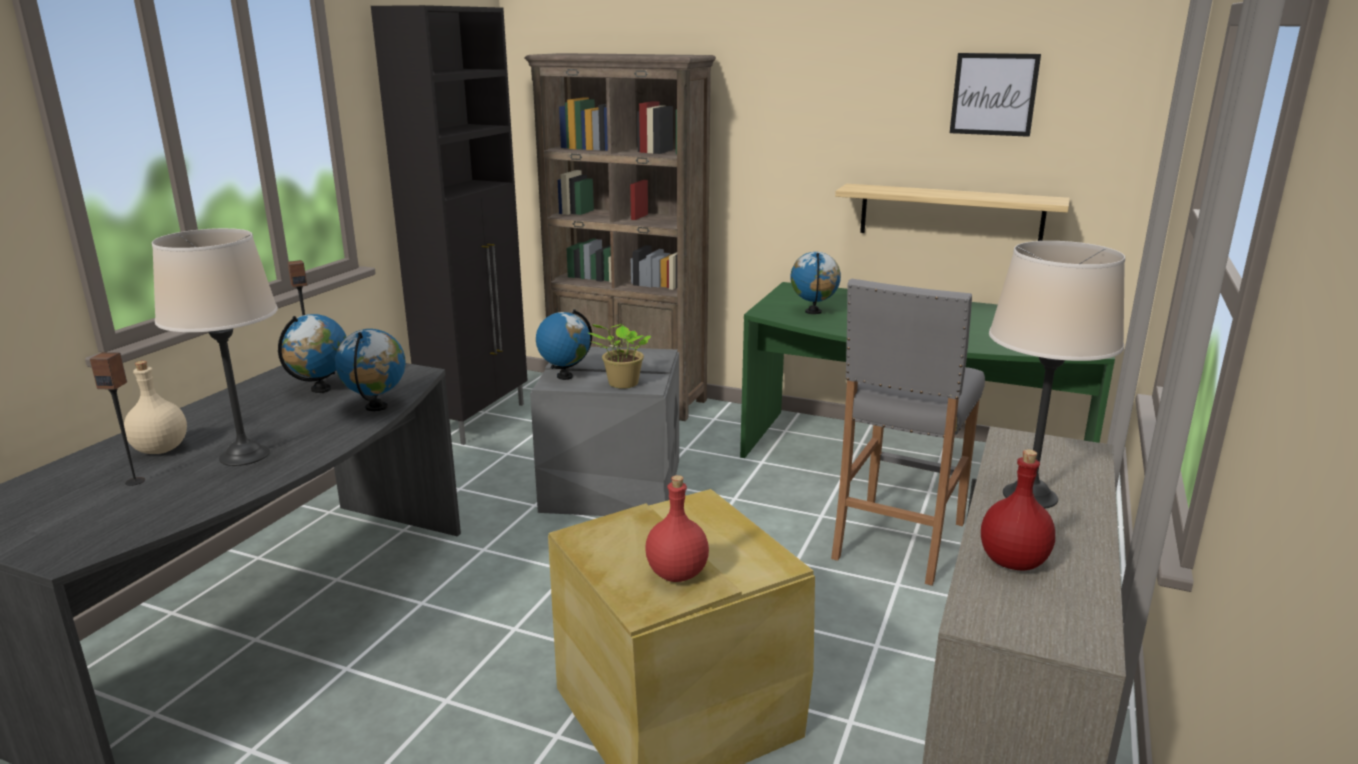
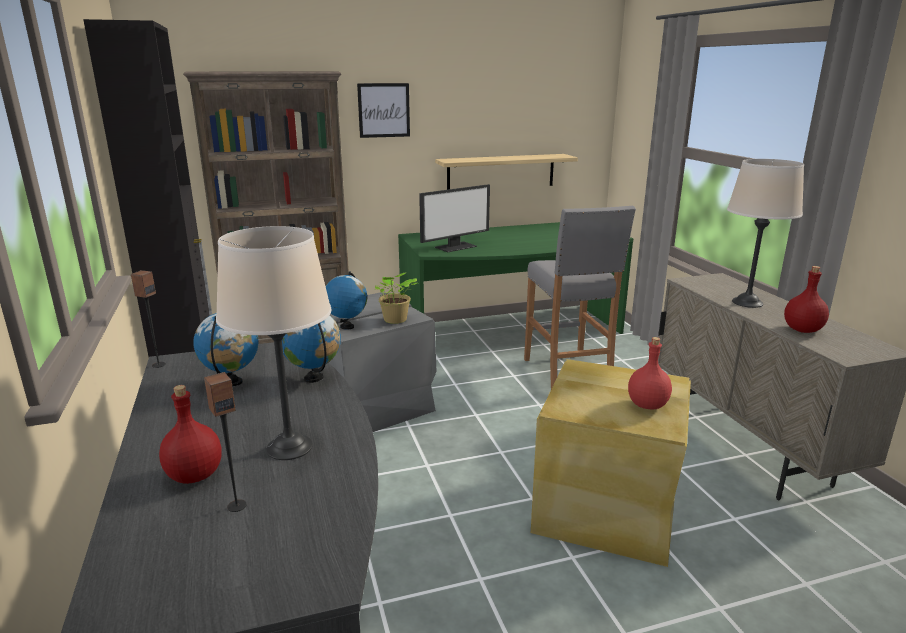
camera: 40 degrees left, 0 degrees up
(160, 450) = (194, 476): beige bottle -> red bottle
(813, 312) = (455, 246): globe -> monitor
(994, 94) = (520, 93): picture -> picture (384, 110)

